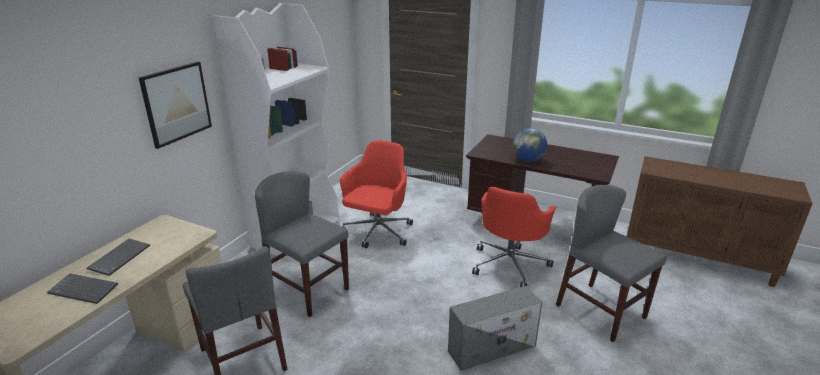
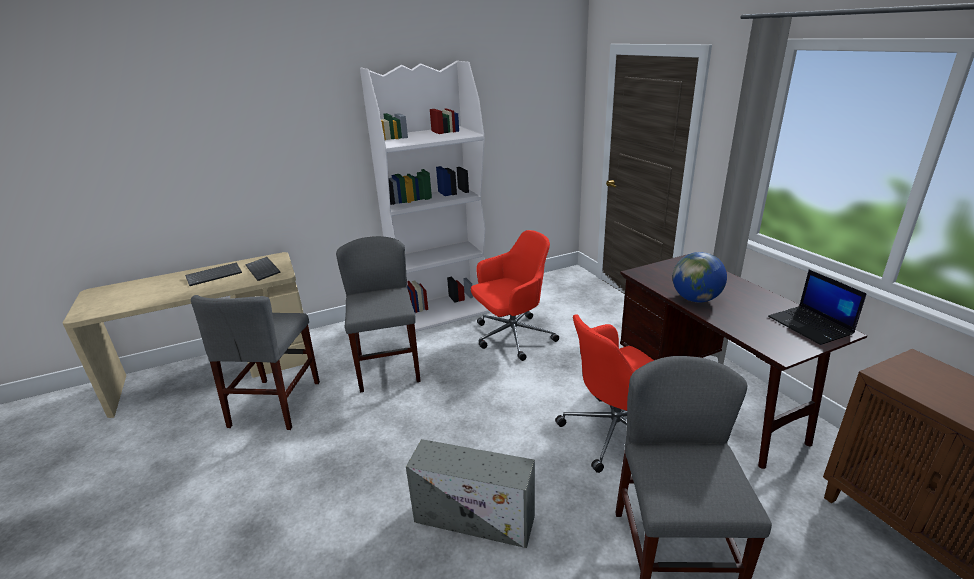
camera: 40 degrees right, 0 degrees up
(85, 289) = (165, 290): keyboard -> keyboard (264, 270)
(176, 103) = (311, 151): picture -> none
(594, 158) = (811, 326): none -> laptop

